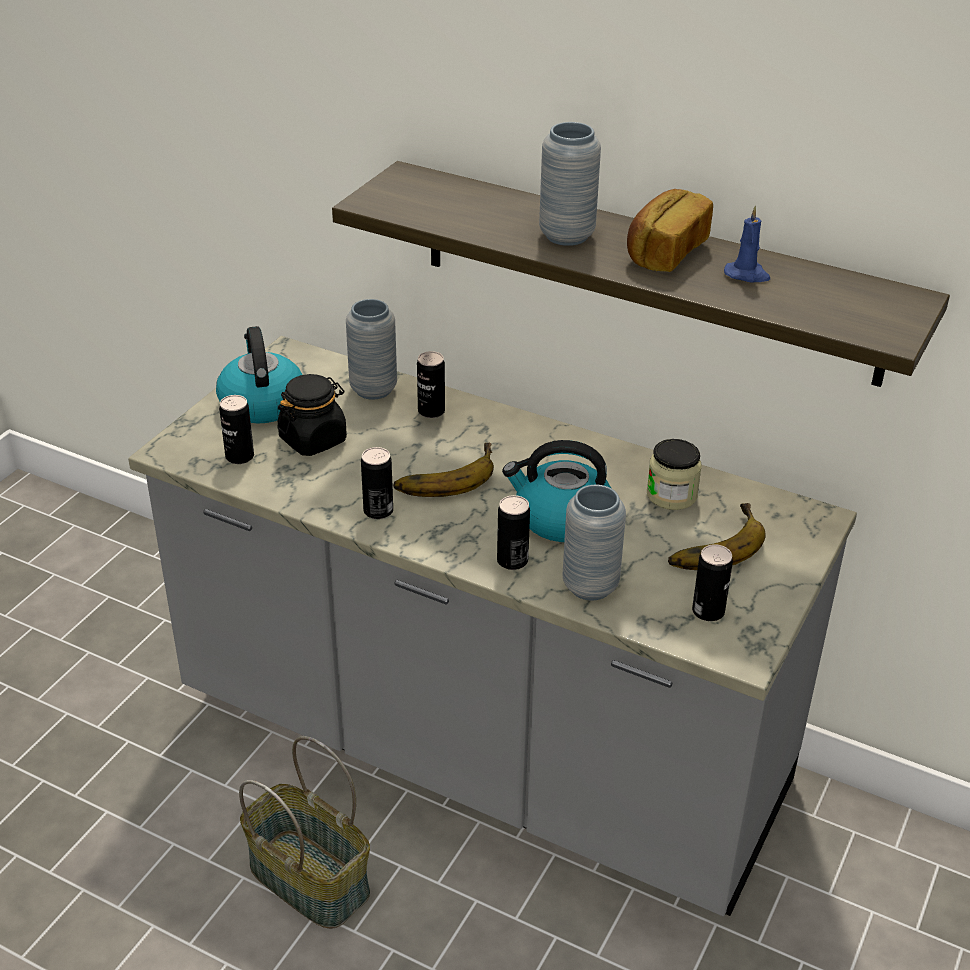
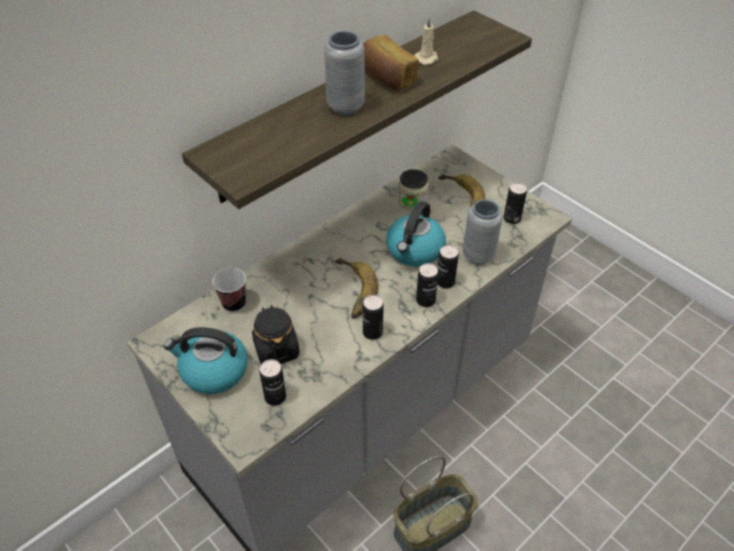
camera: 70 degrees left, 10 degrees up
(373, 389) = (234, 303): grey vase -> cup
(431, 411) = (277, 280): can -> can (425, 300)
(747, 275) = (427, 58): blue candle -> beige candle

